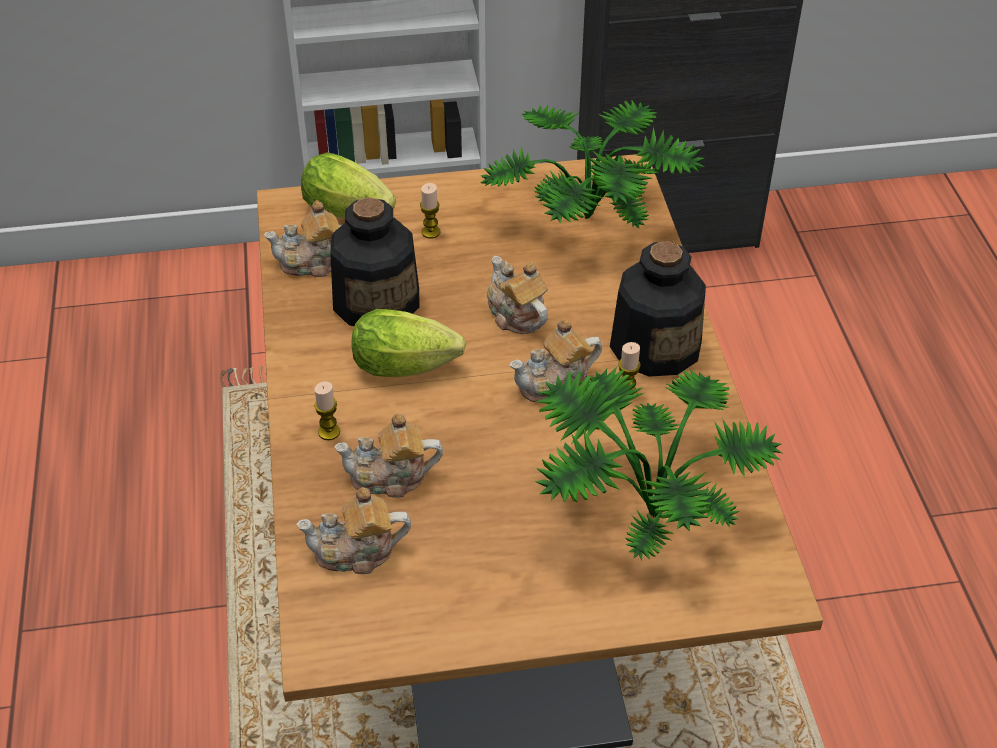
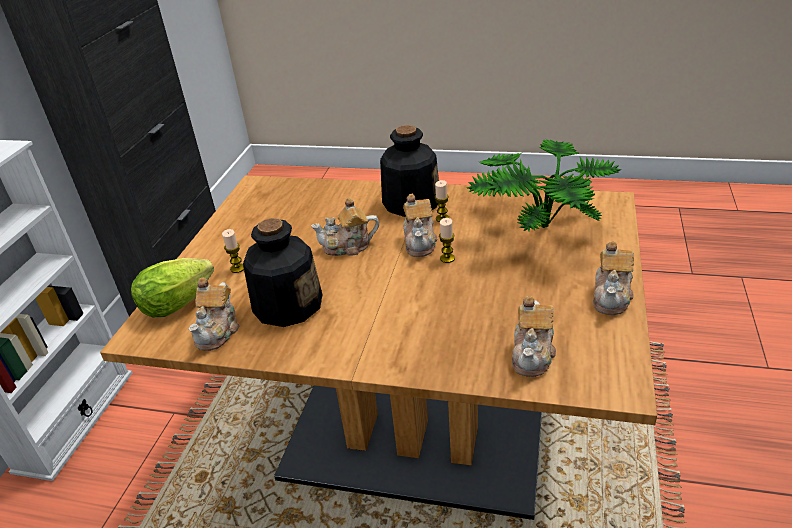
camera: 65 degrees left, 10 degrees down
(329, 432) = (407, 350): candle -> candle (447, 258)
(390, 477) = (468, 326): teapot -> teapot (612, 296)
(410, 366) = (365, 299): lettuce -> none
(589, 225) = (290, 205): potted plant -> none

